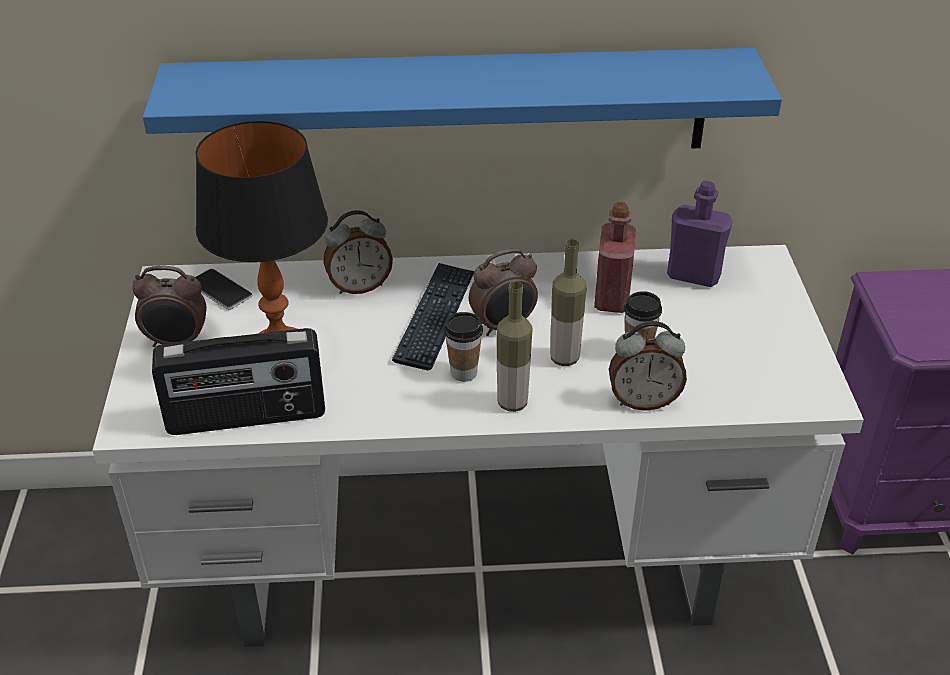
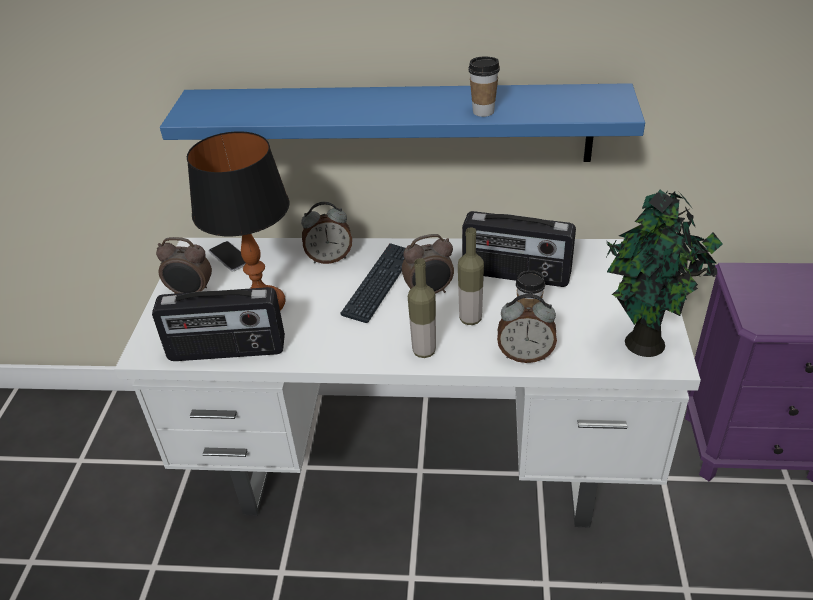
camera: 10 degrees right, 0 degrees up
(463, 373) = (392, 326): cup -> cup (483, 111)
(612, 298) = (516, 275): red bottle -> radio
(693, 275) = (582, 260): purple bottle -> none
(789, 381) = (644, 346): none -> potted plant

